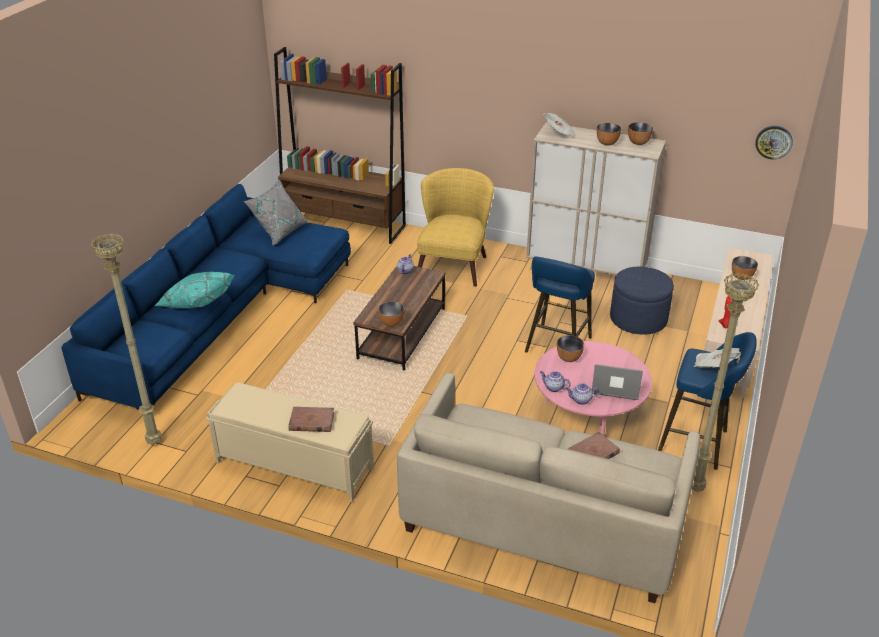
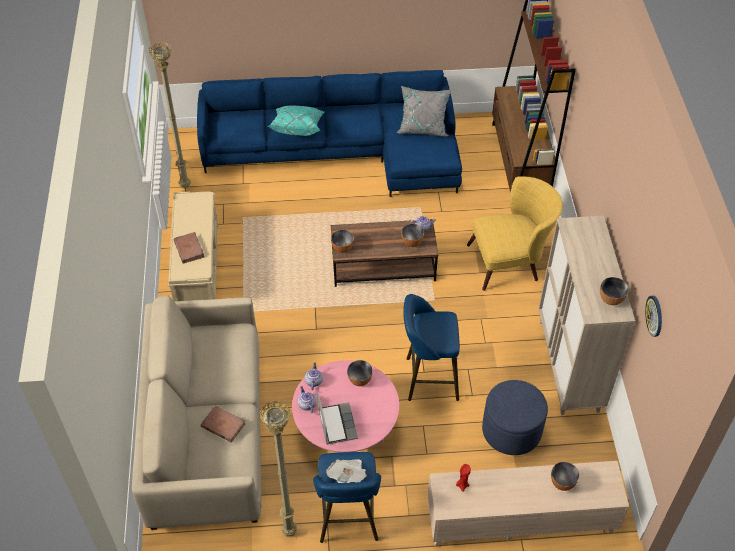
camera: 65 degrees right, 15 degrees up
(560, 134) = (584, 233): newspaper -> none
(607, 143) = (590, 275): bowl -> bowl (412, 242)
(773, 142) = (673, 412): wall clock -> wall clock (654, 316)

